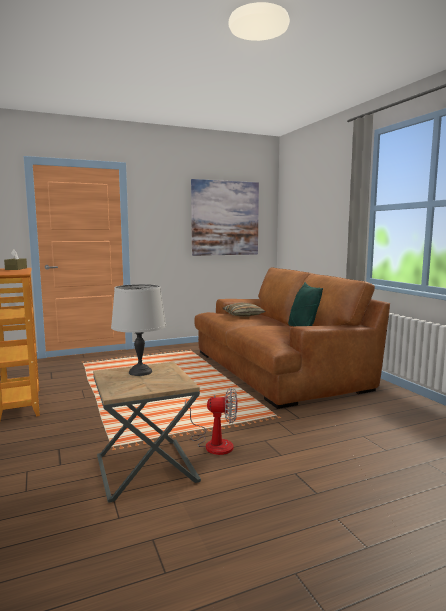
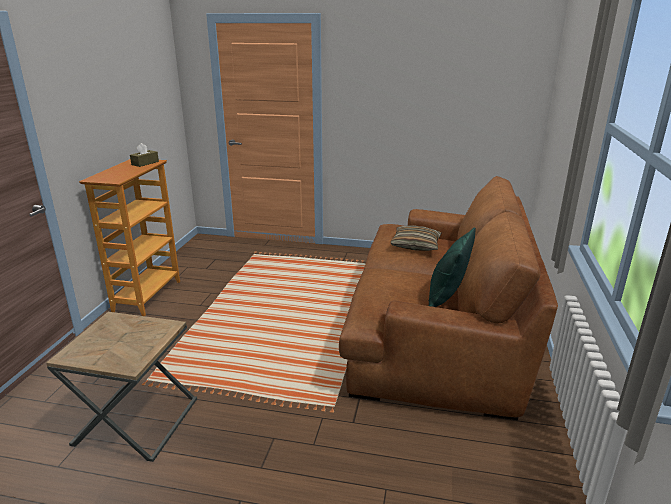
camera: 35 degrees right, 15 degrees up
(140, 372) = (132, 329): grey table lamp -> none
(213, 443) = (224, 417): fan -> none
(225, 218) = (458, 89): picture -> none

